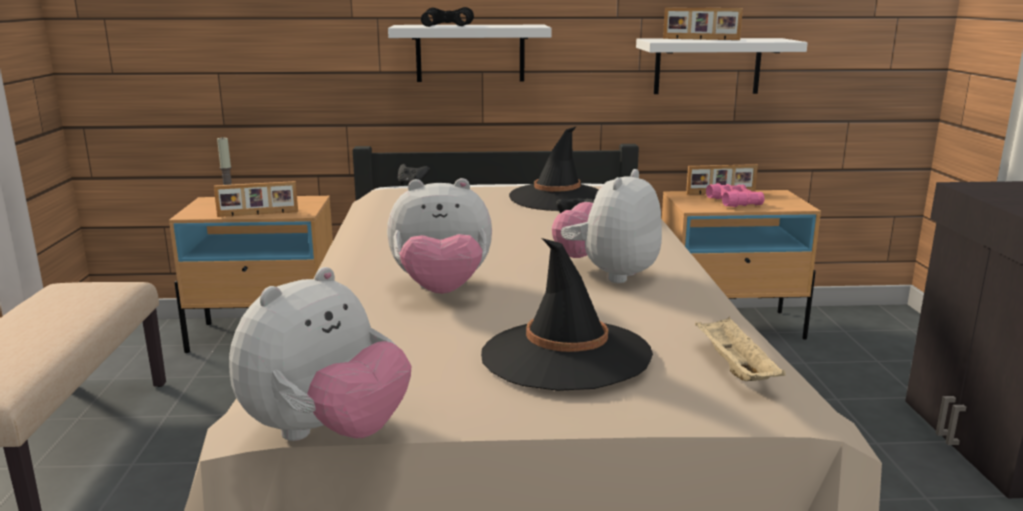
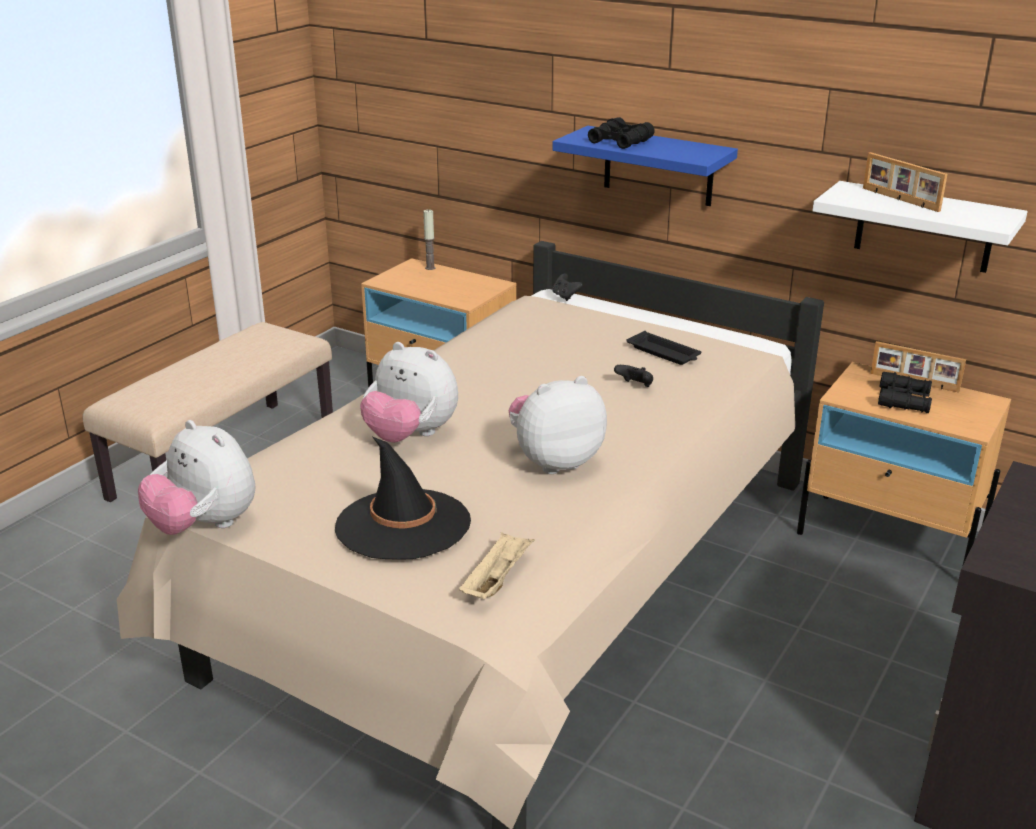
camera: 35 degrees right, 10 degrees up
(258, 214) = (431, 294): picture frame -> none
(326, 433) = (204, 526): plush toy -> plush toy turned 60 degrees clockwise
(470, 53) = (658, 166): white shelf -> blue shelf
(557, 198) = (664, 353): black hat -> black tray
(734, 202) = (904, 400): pink binoculars -> black binoculars

